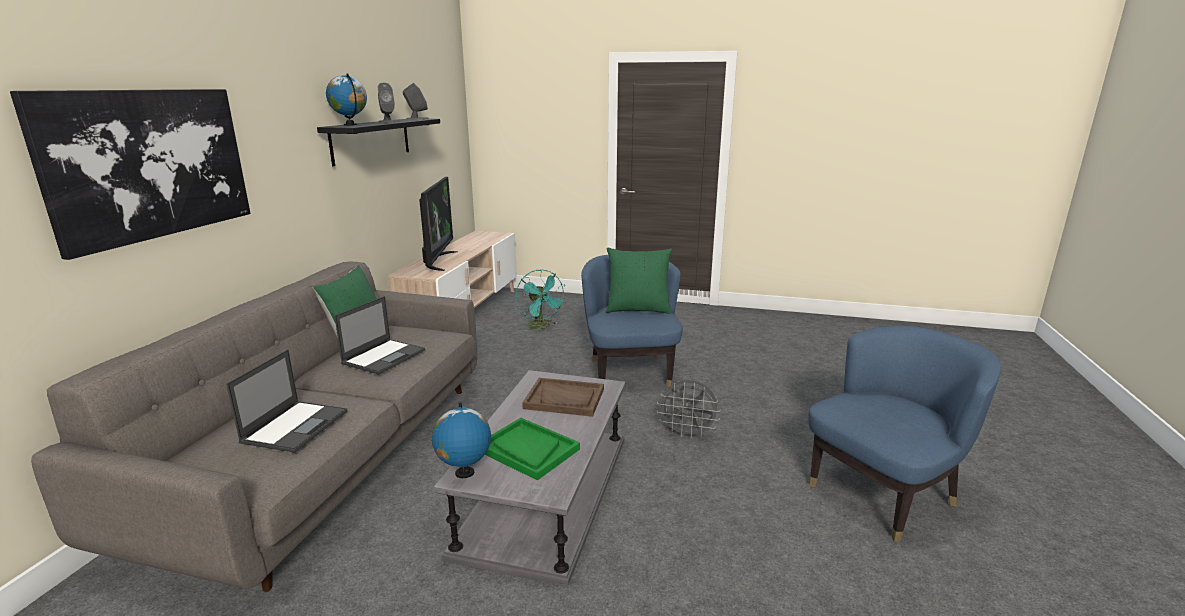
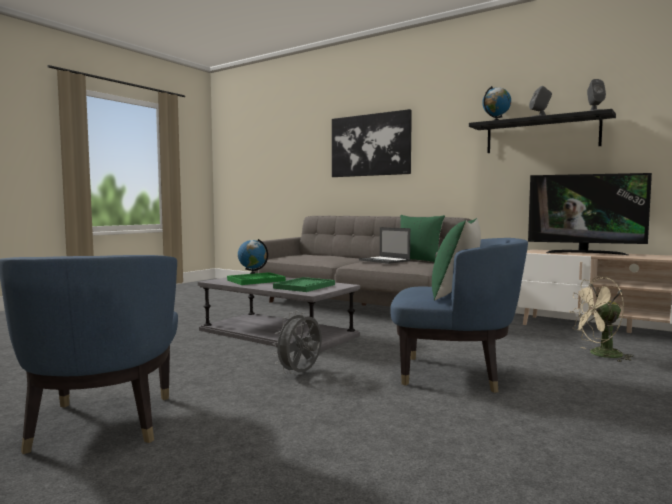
camera: 110 degrees right, 15 degrees down
(296, 426) = (314, 256): laptop -> none
(541, 327) = (600, 355): turquoise fan -> beige fan
(564, 399) = (304, 286): brown tray -> green tray

